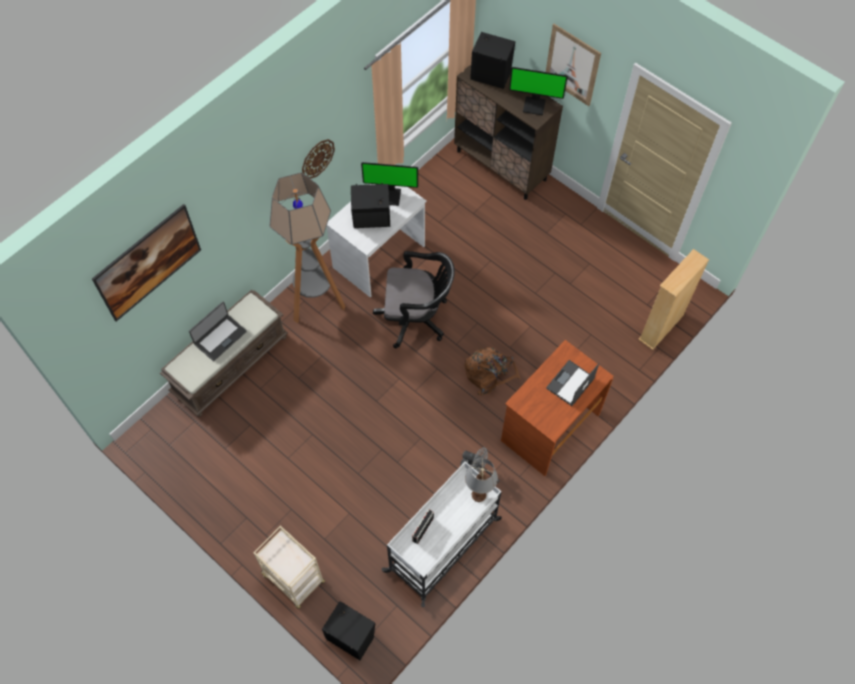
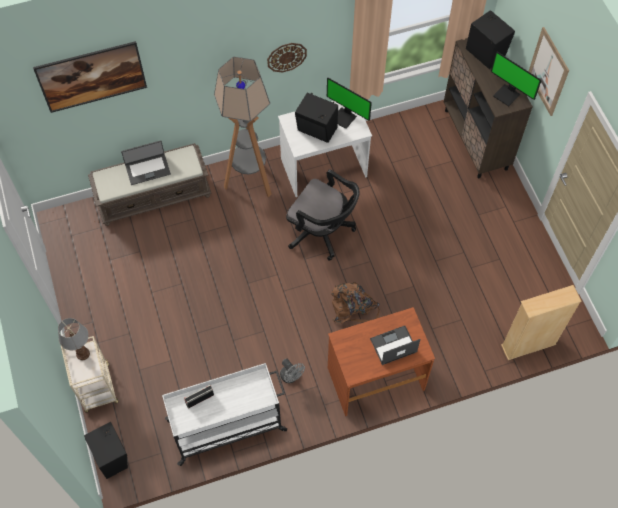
camera: 30 degrees right, 0 degrees up
(478, 494) = (261, 396): table lamp -> table lamp (83, 353)

